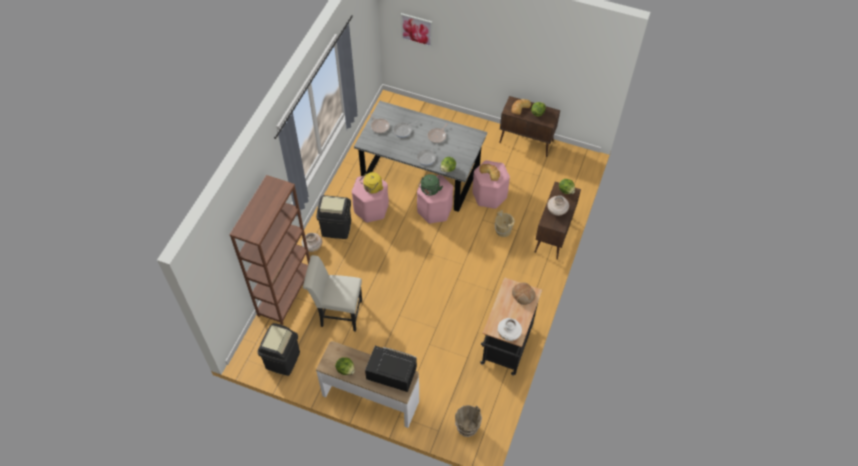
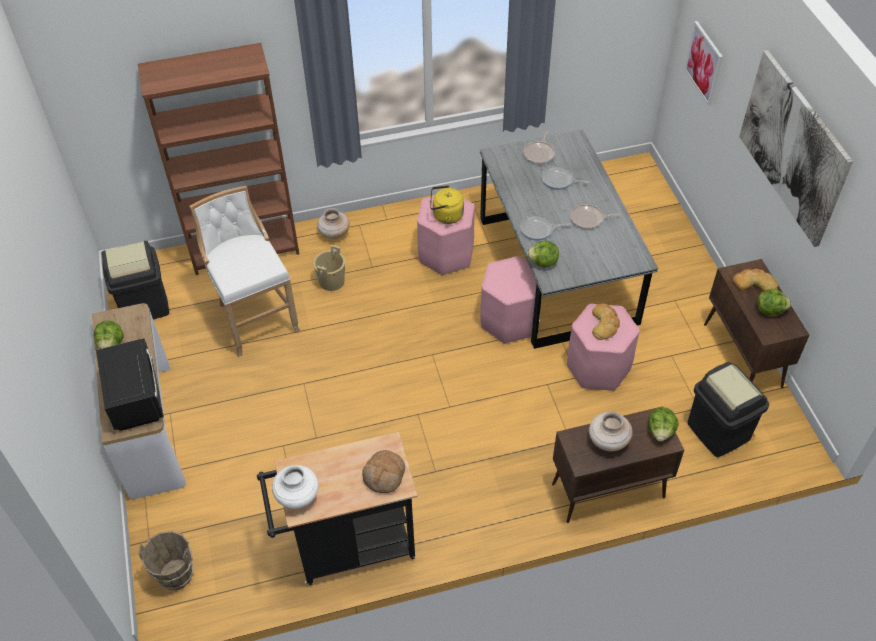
camera: 55 degrees right, 5 degrees down
(336, 228) = (383, 239): black trash can -> black trash can (717, 431)
(337, 313) = (255, 317): white chair -> white stool
(429, 190) = (502, 275): green kettle -> none
(503, 230) = (553, 421): beige bucket -> beige bucket (331, 281)
(509, 39) = (793, 147): none -> picture

